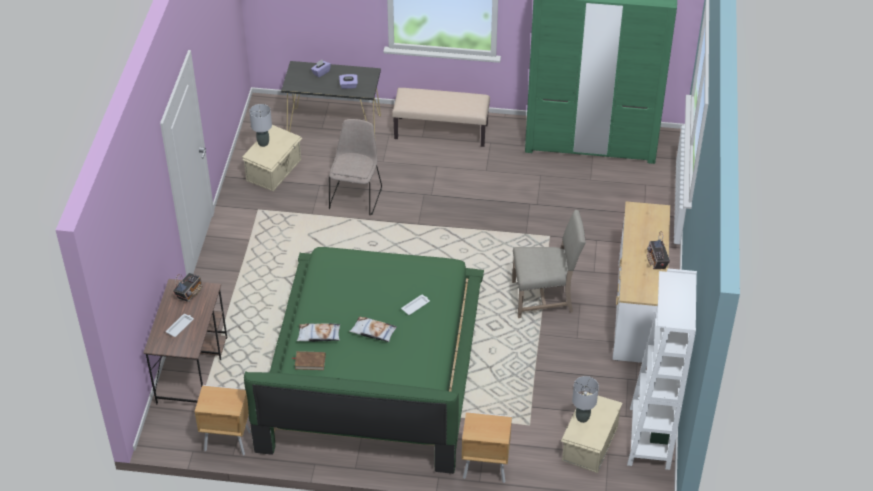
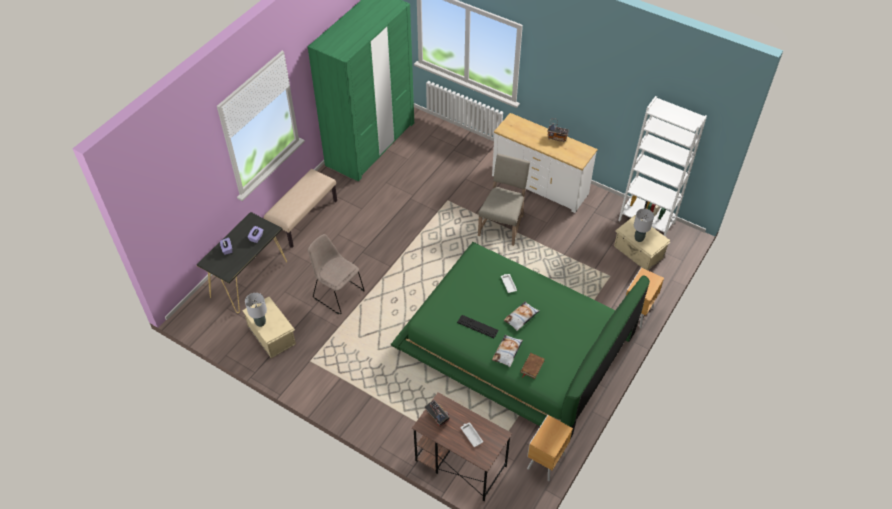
camera: 65 degrees left, 5 degrees up
(340, 299) = (477, 326): none -> keyboard

